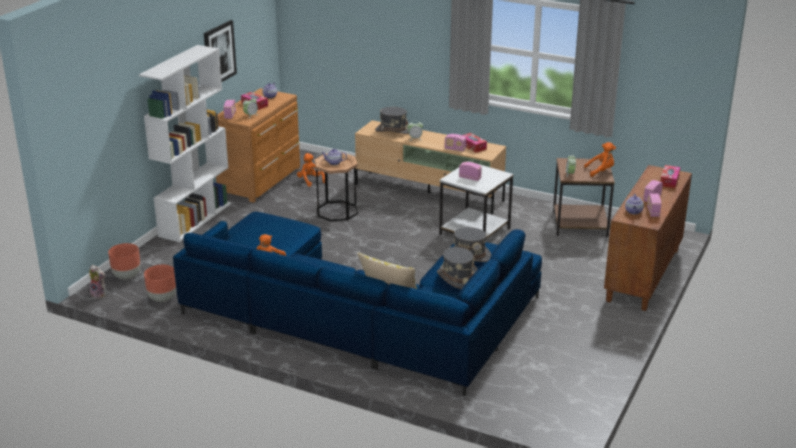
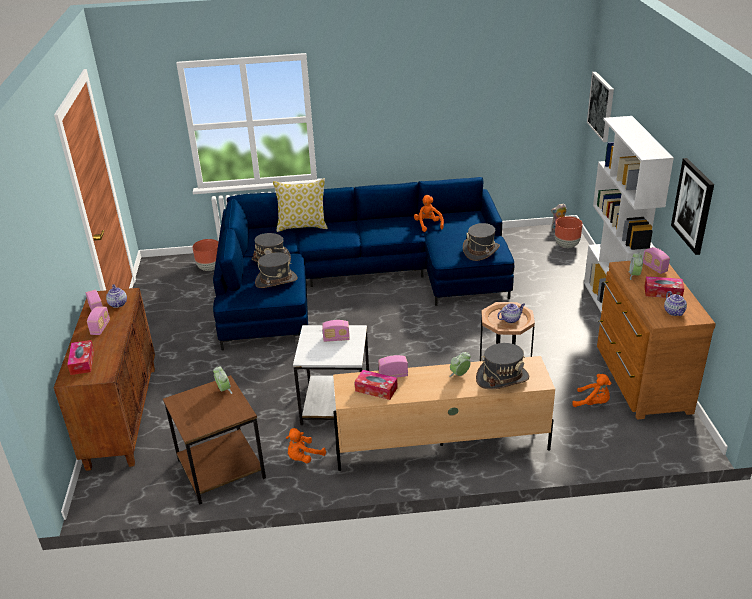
camera: 150 degrees right, 5 degrees up
(79, 128) = (601, 106): none -> picture
(162, 299) = (513, 241): brown planter -> brown planter (210, 268)
(267, 222) = (481, 251): none -> grey hat
(601, 171) = (186, 411): orange plush toy -> orange plush toy (304, 457)

